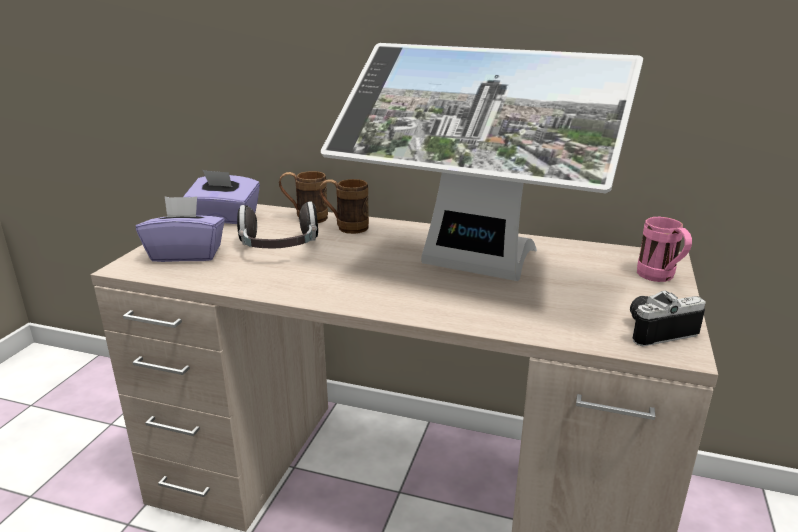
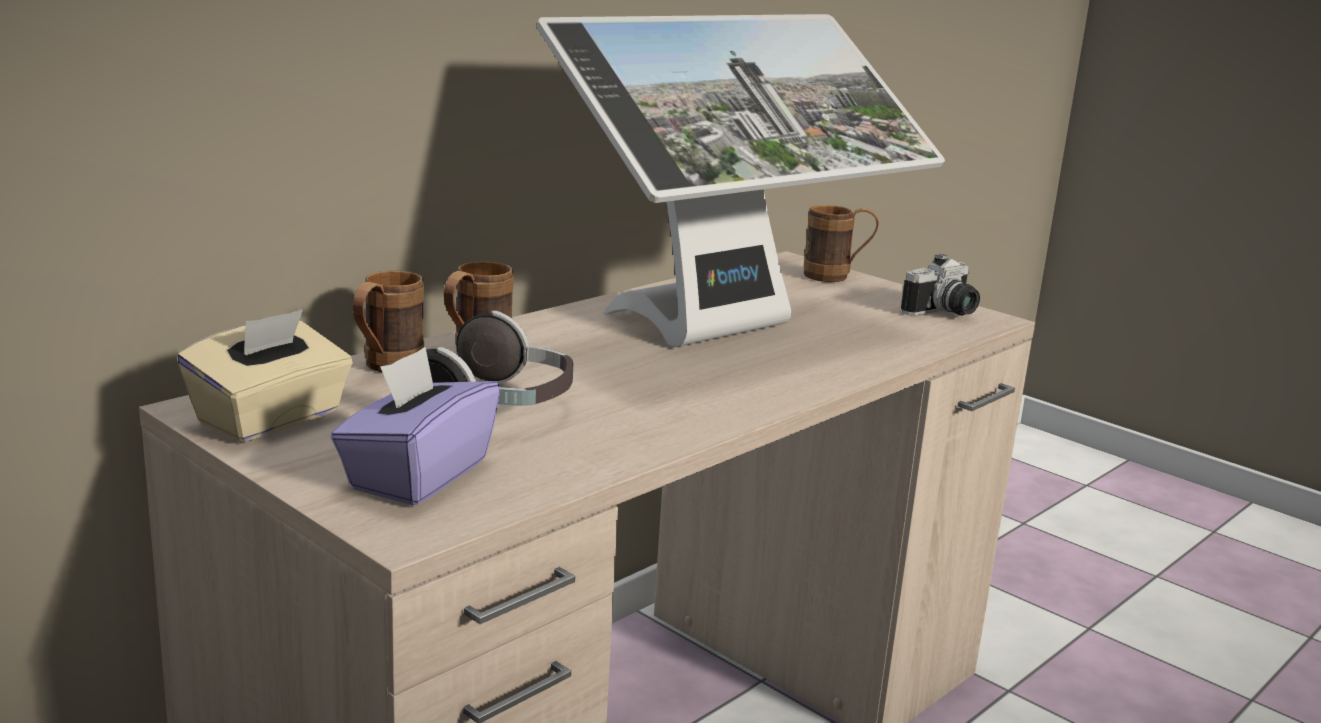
camera: 65 degrees left, 5 degrees down
(224, 218) = (271, 419): purple tissue box -> beige tissue box
(655, 330) = (944, 313): camera -> camera turned 135 degrees counterclockwise
(660, 278) = (836, 277): pink mug -> brown mug

